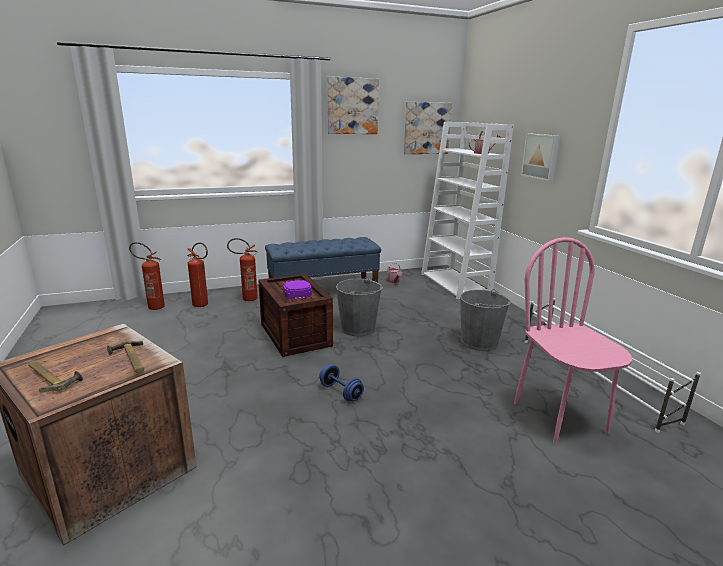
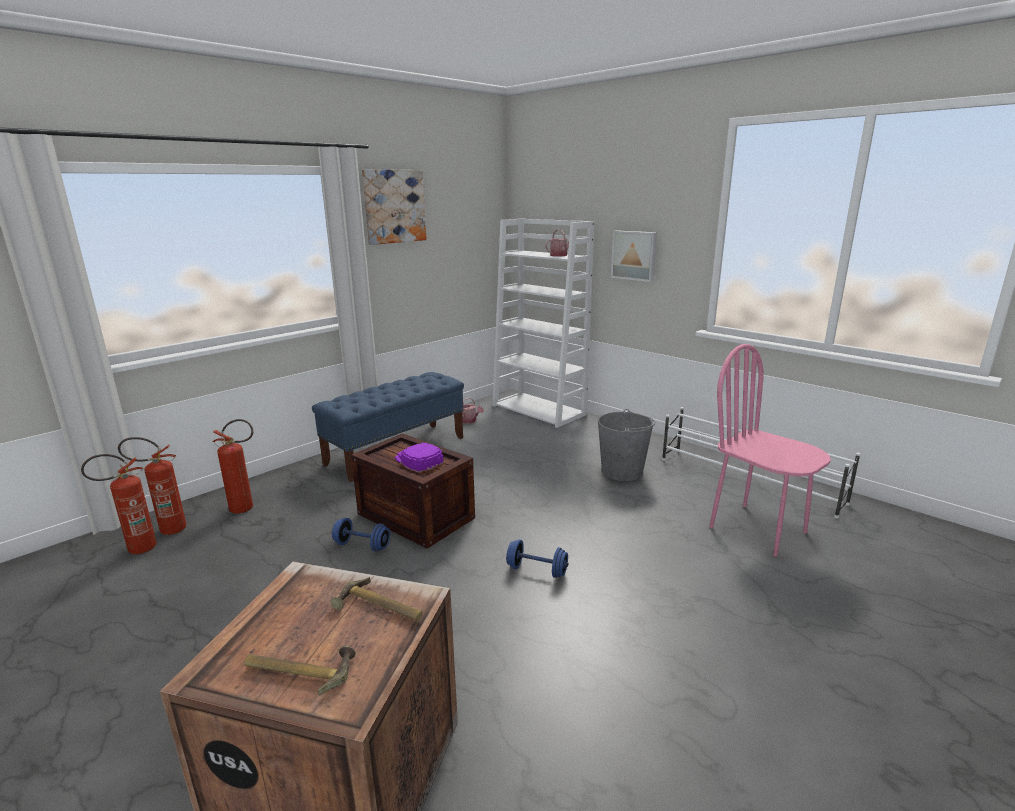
camera: 25 degrees left, 0 degrees up
(245, 344) = (362, 546): none -> blue dumbbell
(246, 299) = (302, 485): fire extinguisher -> fire extinguisher (135, 550)
(358, 328) = (483, 488): grey bucket -> none
(426, 128) = (476, 228): picture -> none

